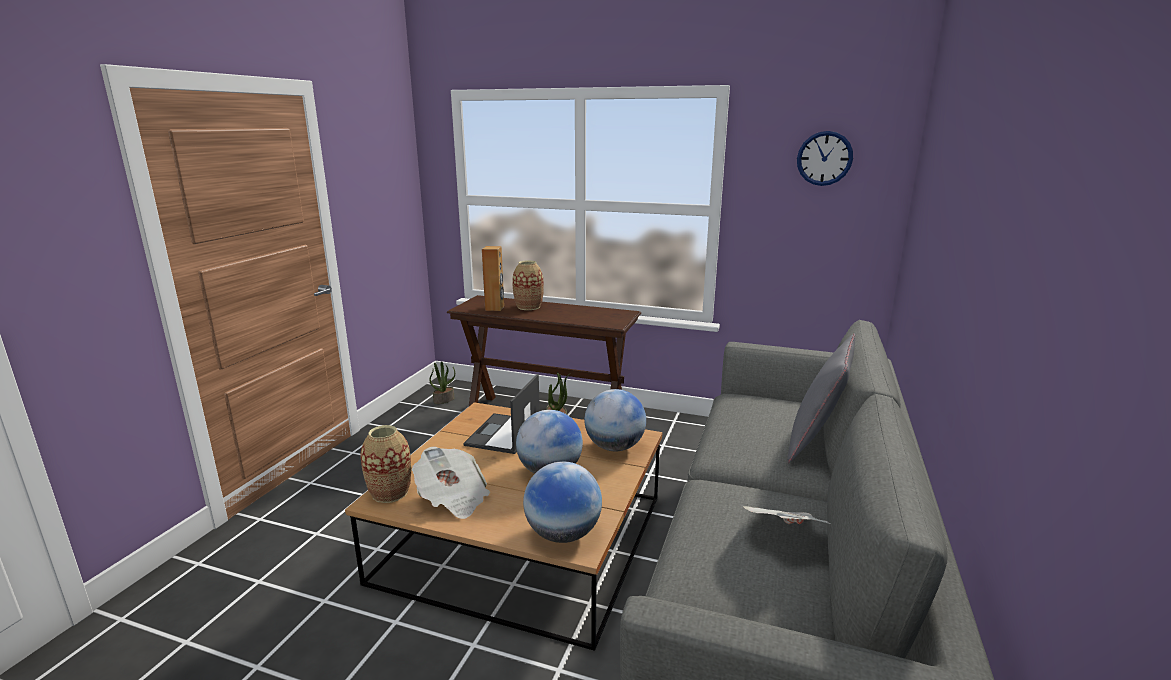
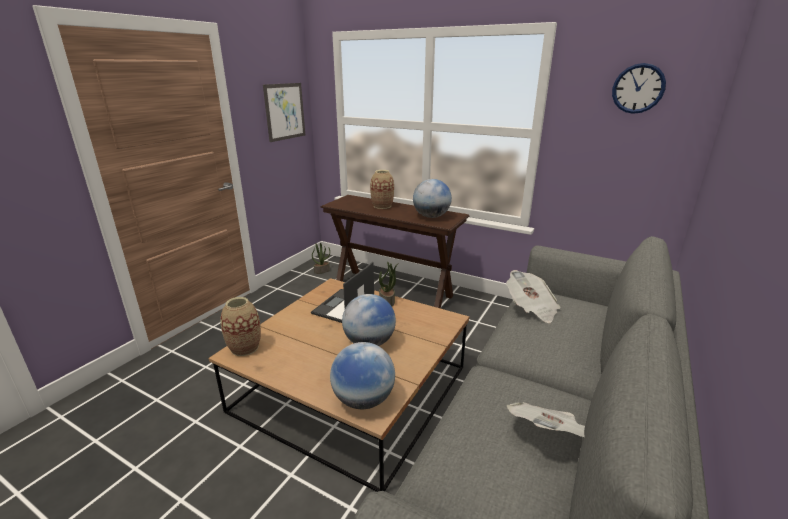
camera: 10 degrees right, 5 degrees up
(390, 190) = (285, 111): none -> picture
(453, 498) = (288, 358): newspaper -> newspaper (531, 308)
(495, 308) = (356, 205): brown speaker -> none
(614, 447) = (426, 326): globe -> globe (431, 216)
(815, 444) = (594, 344): grey pillow -> none

